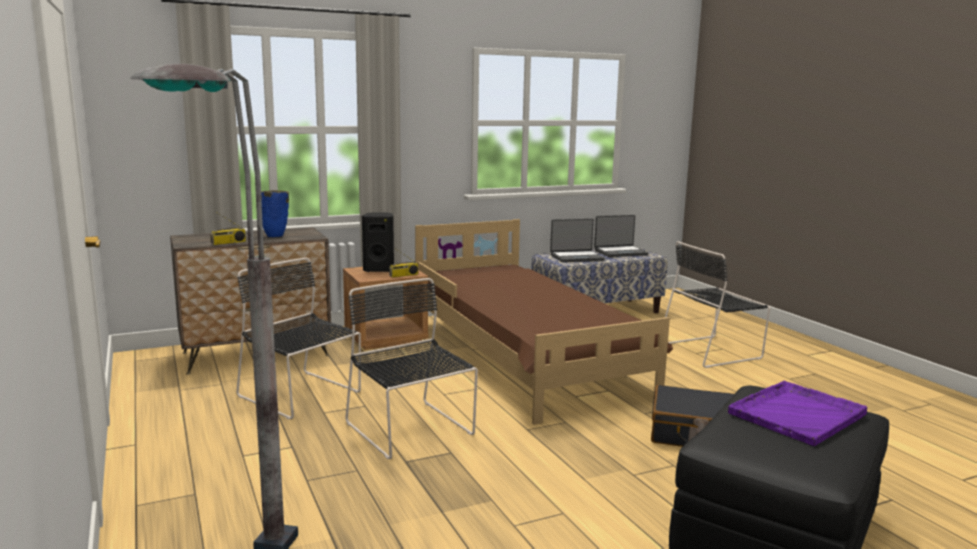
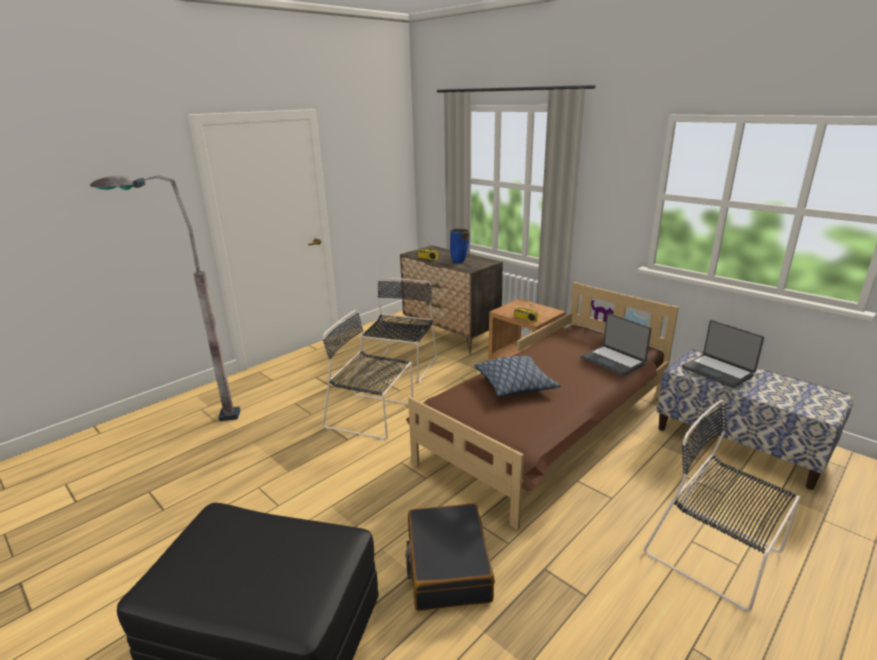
camera: 70 degrees right, 10 degrees up
(379, 270) = (529, 308): black speaker -> none
(411, 430) = (372, 416): black chair -> black chair turned 105 degrees counterclockwise
(533, 307) = (515, 385): none -> pillow
(620, 252) = (795, 391): laptop -> laptop (613, 361)
(798, 414) = (280, 565): purple tray -> none

